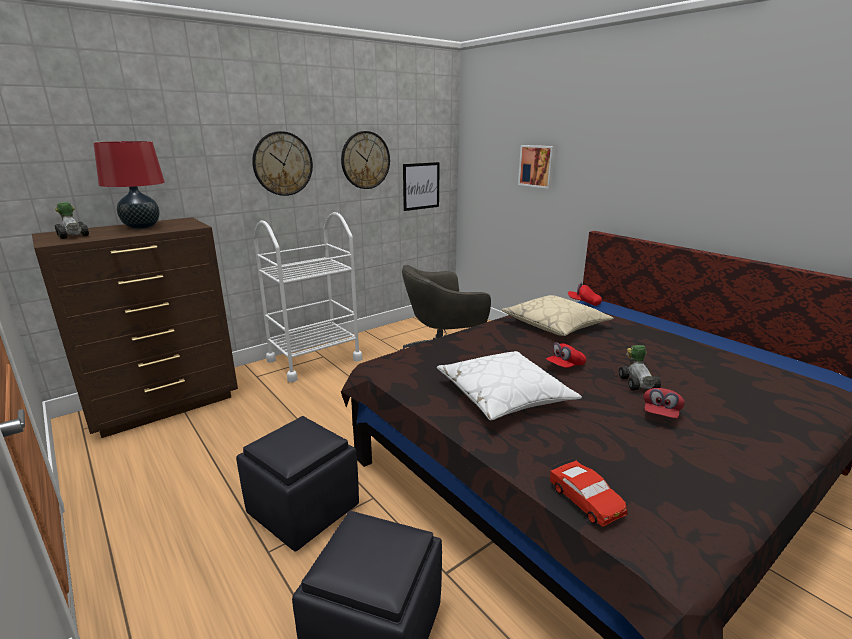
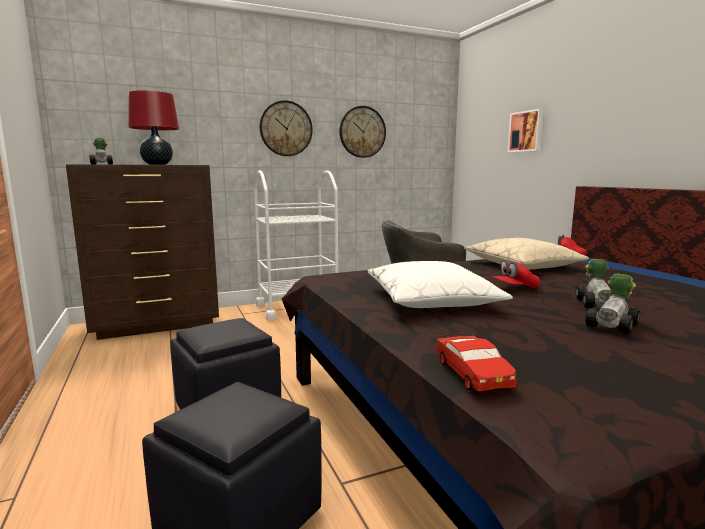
camera: 15 degrees right, 10 degrees down
(421, 186) = (416, 160): picture -> none
(660, 414) = (614, 325): red cap -> toy car

